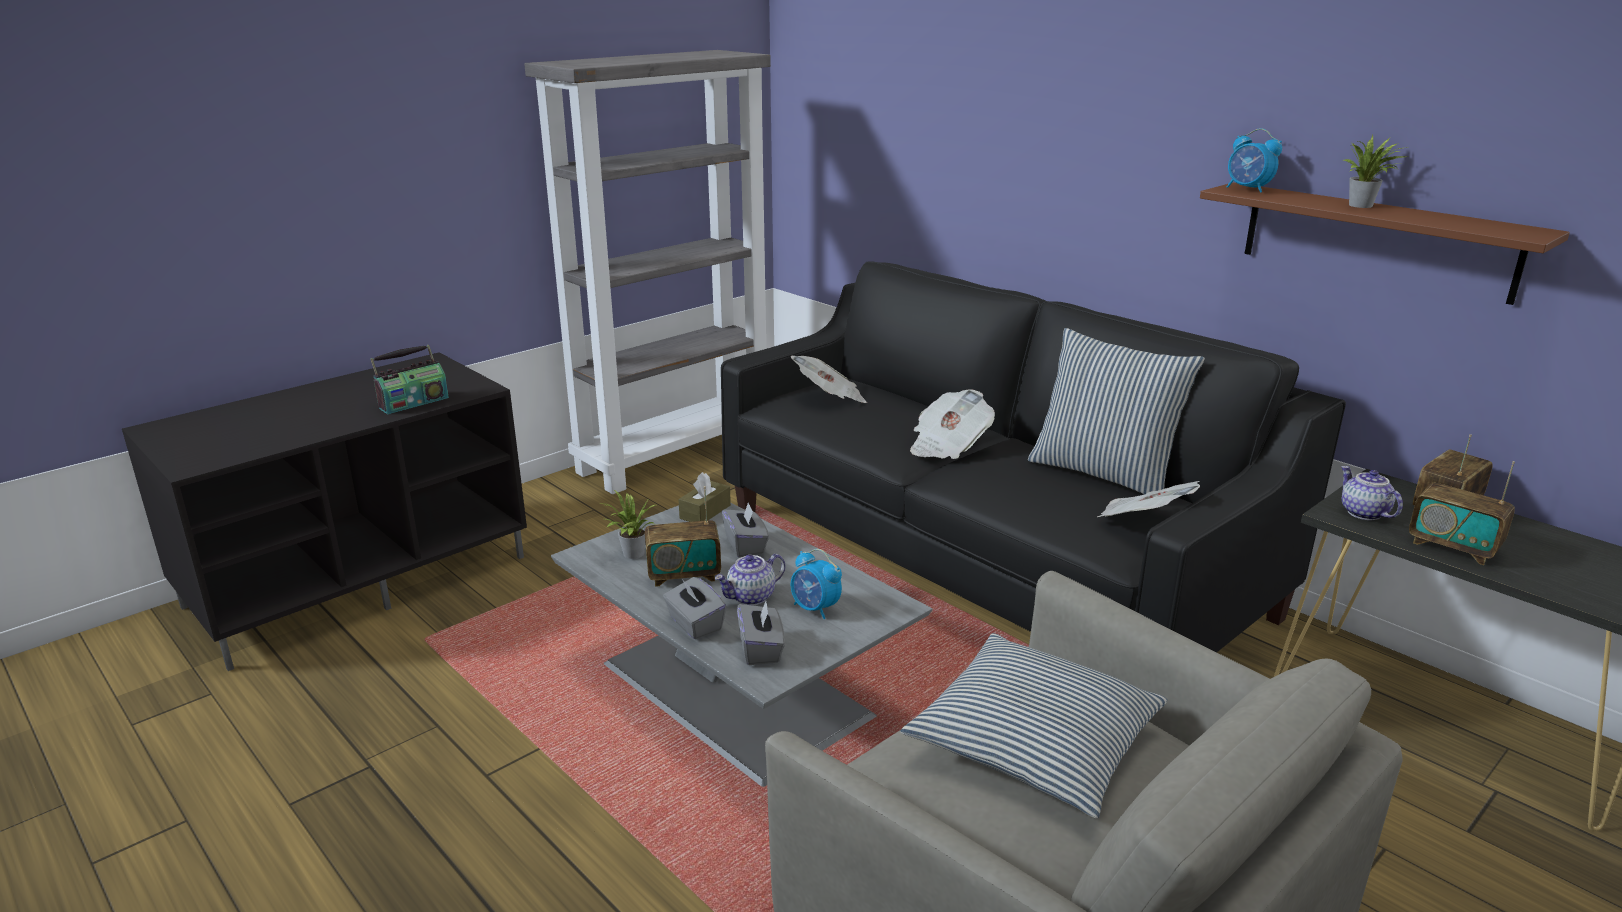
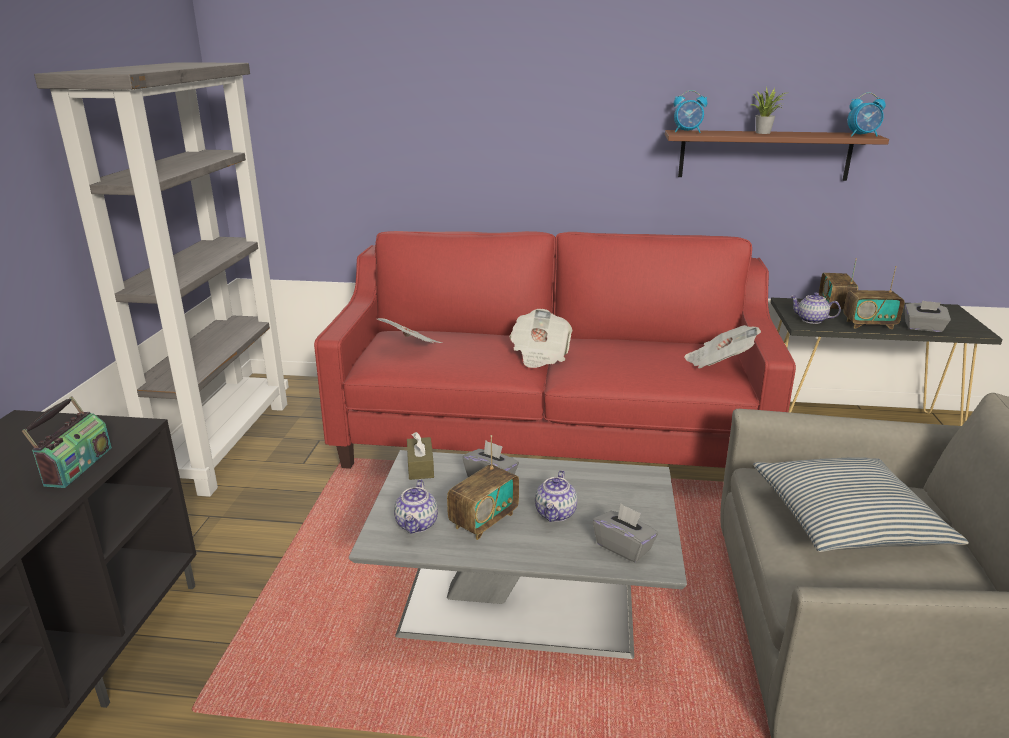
camera: 40 degrees left, 0 degrees up
(631, 554) = (417, 524): potted plant -> teapot
(694, 624) = (552, 553): grey tissue box -> grey tissue box (923, 328)
(815, 609) = (608, 501): alarm clock -> alarm clock (862, 135)
(984, 560) = (549, 435): black sofa -> red sofa
(1104, 473) = (651, 342): pillow -> none

